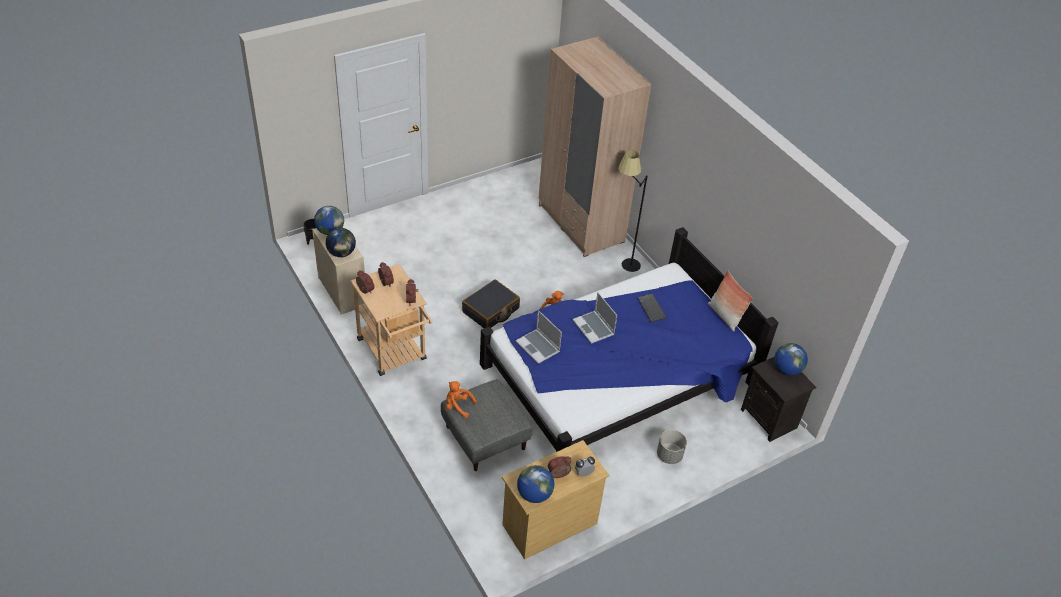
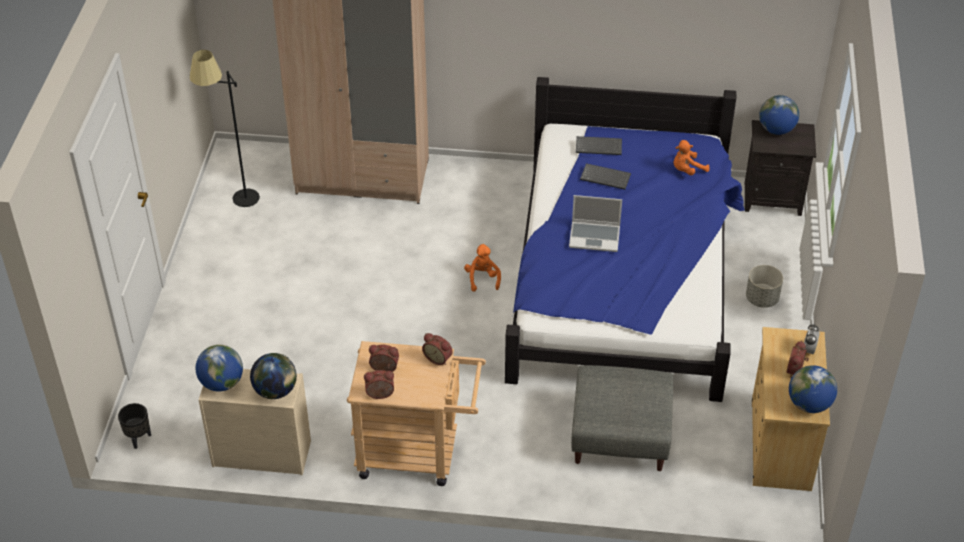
camera: 50 degrees left, 0 degrees up
(458, 406) = (596, 419): orange plush toy -> orange plush toy (687, 170)
(491, 310) = (429, 329): black suitcase -> none
(538, 347) = (585, 297): laptop -> none
(622, 263) = (460, 179): black floor lamp -> black floor lamp (236, 204)
(677, 293) = (599, 146): none -> keyboard
(725, 316) = (662, 131): pillow -> none

